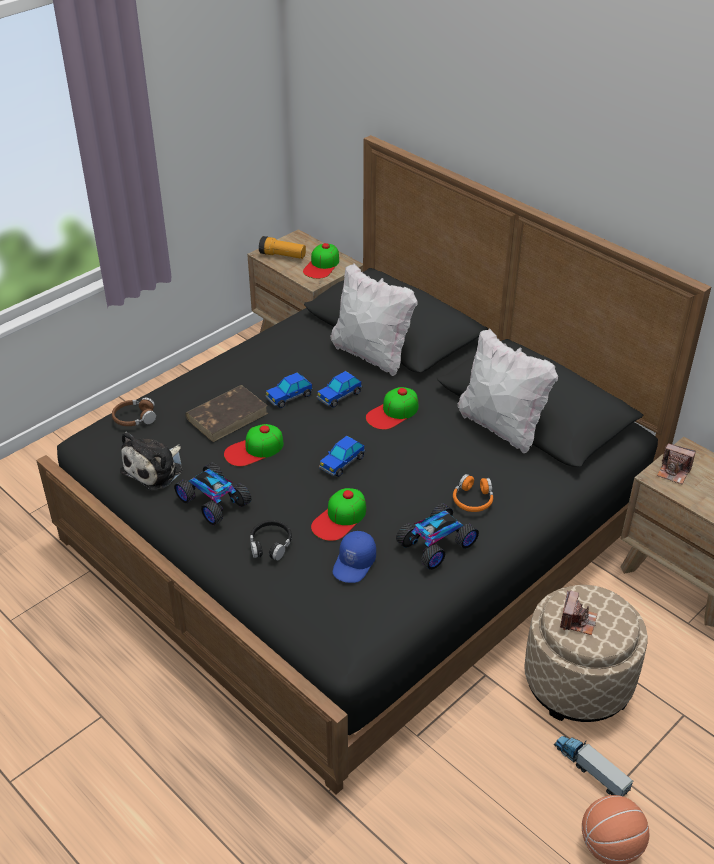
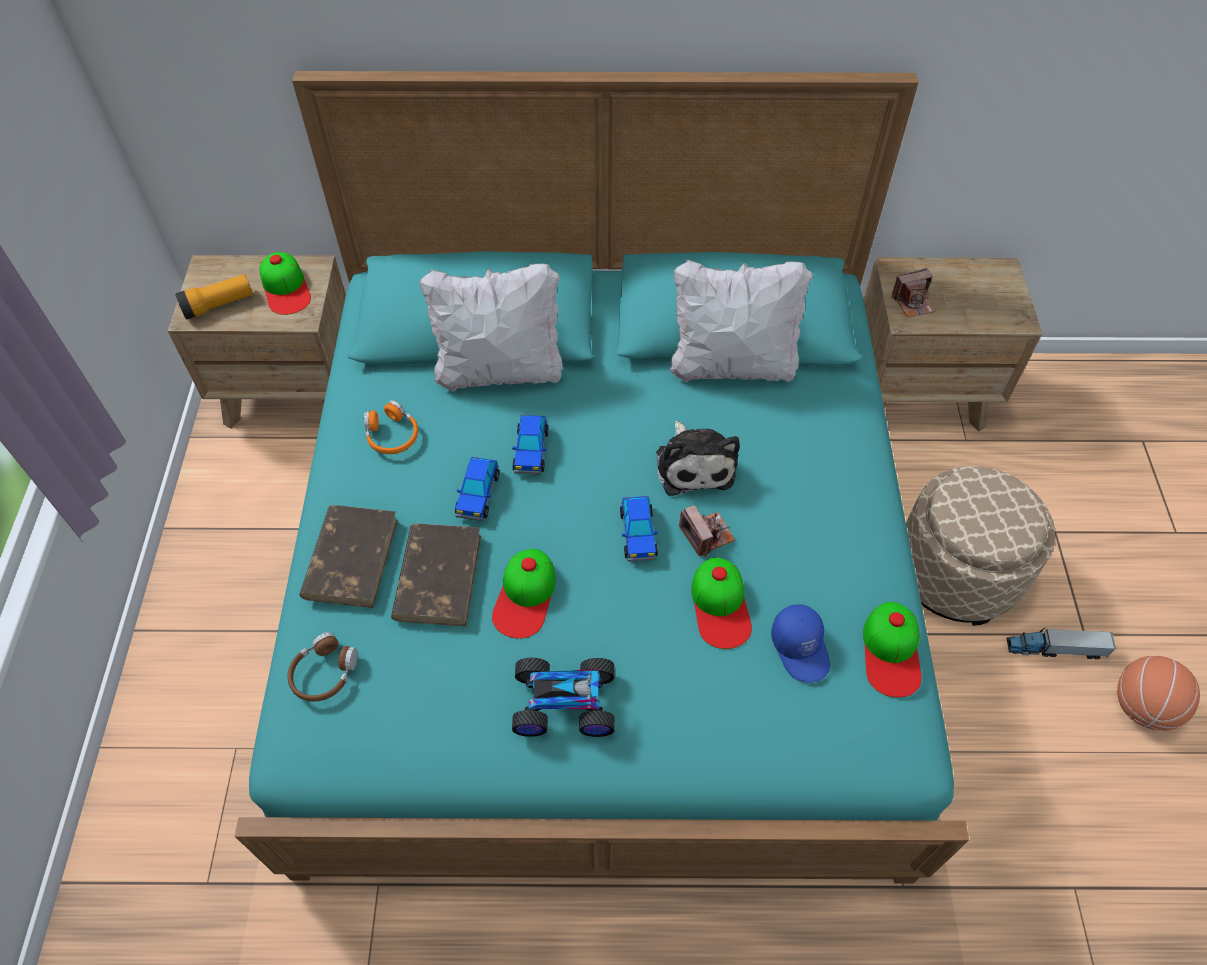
camera: 45 degrees left, 15 degrees up
(155, 469) = (441, 721): plush toy -> plush toy (694, 464)
(202, 384) = (351, 557): none -> brown book
(270, 544) = (693, 703): black headphones -> none
(358, 528) = (603, 576): black bed -> turquoise bed
(393, 413) = (612, 429): cap -> cap (891, 652)
(437, 544) = (842, 554): toy car -> none
(473, 500) = (810, 473): orange headphones -> orange headphones (392, 435)
(577, 621) = (987, 524): camera -> camera (706, 534)

